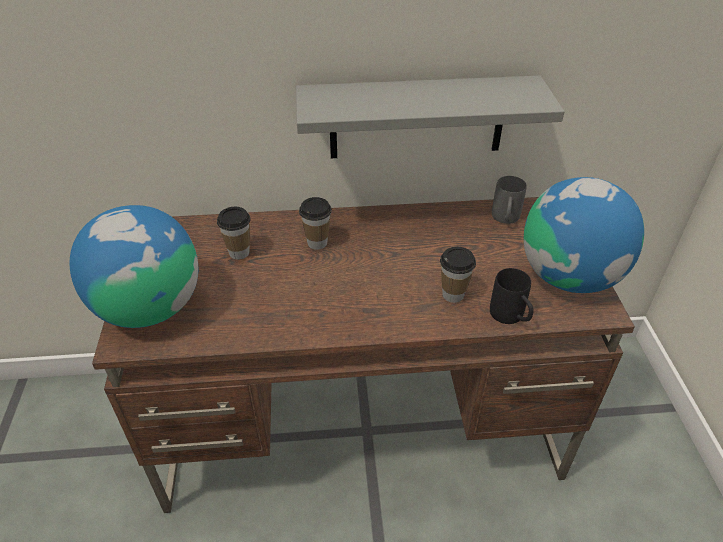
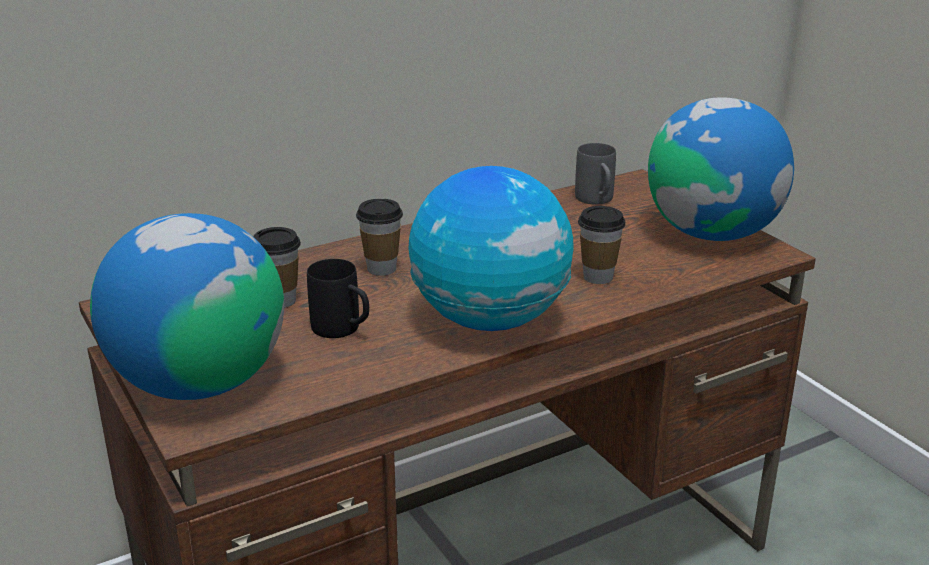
camera: 25 degrees left, 15 degrees down
(352, 311) = (489, 320): none -> globe
(417, 118) = (464, 83): grey shelf -> none
(511, 317) = (681, 281): black mug -> black mug (343, 330)

